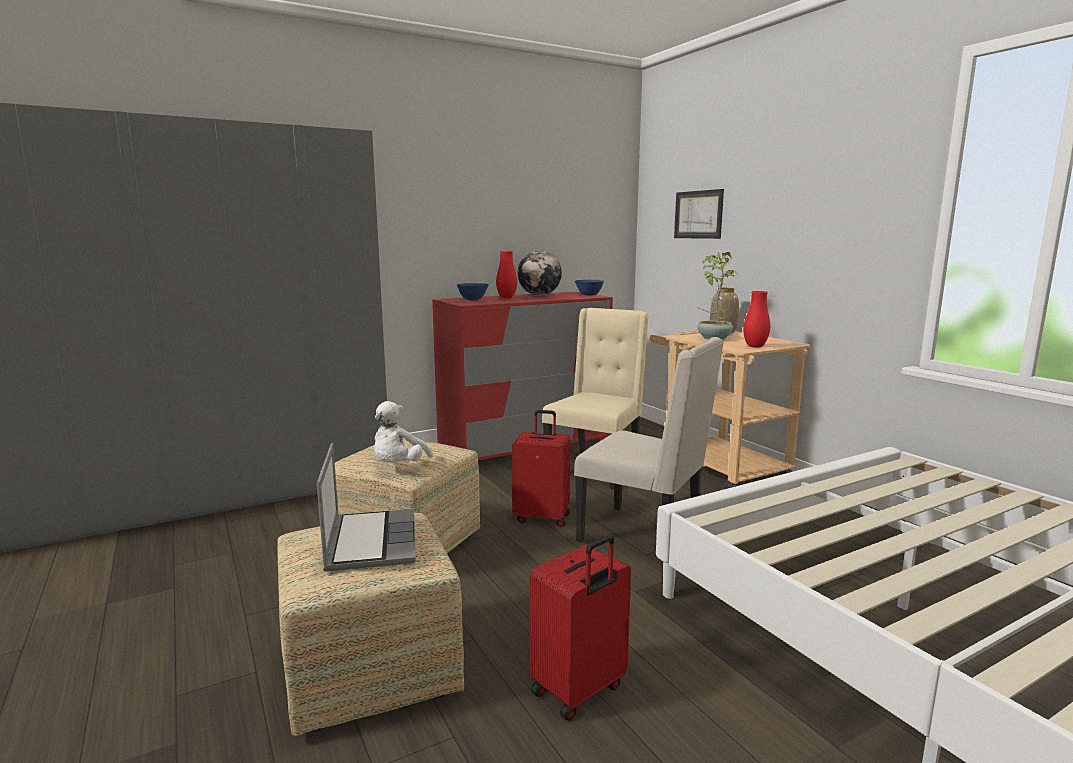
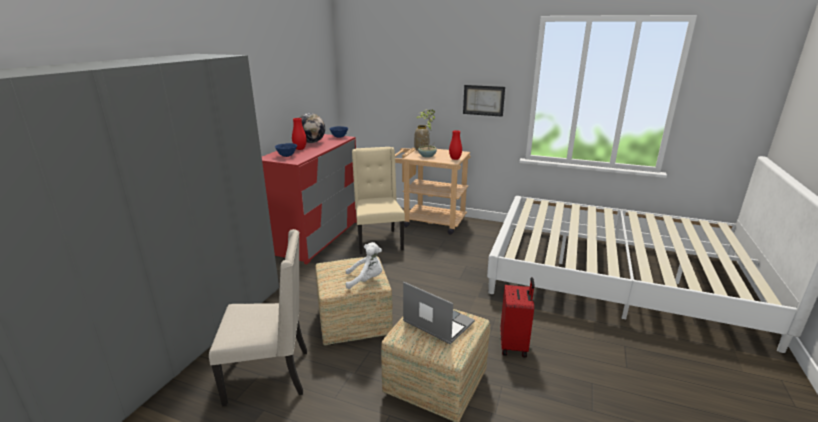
camera: 40 degrees left, 10 degrees up
(398, 466) = (366, 280): white plush toy -> white plush toy turned 75 degrees counterclockwise
(542, 517) = (394, 278): red suitcase -> none
(645, 536) = (448, 269): beige chair -> beige chair (270, 375)
(698, 214) = (389, 81): picture -> picture (483, 100)

